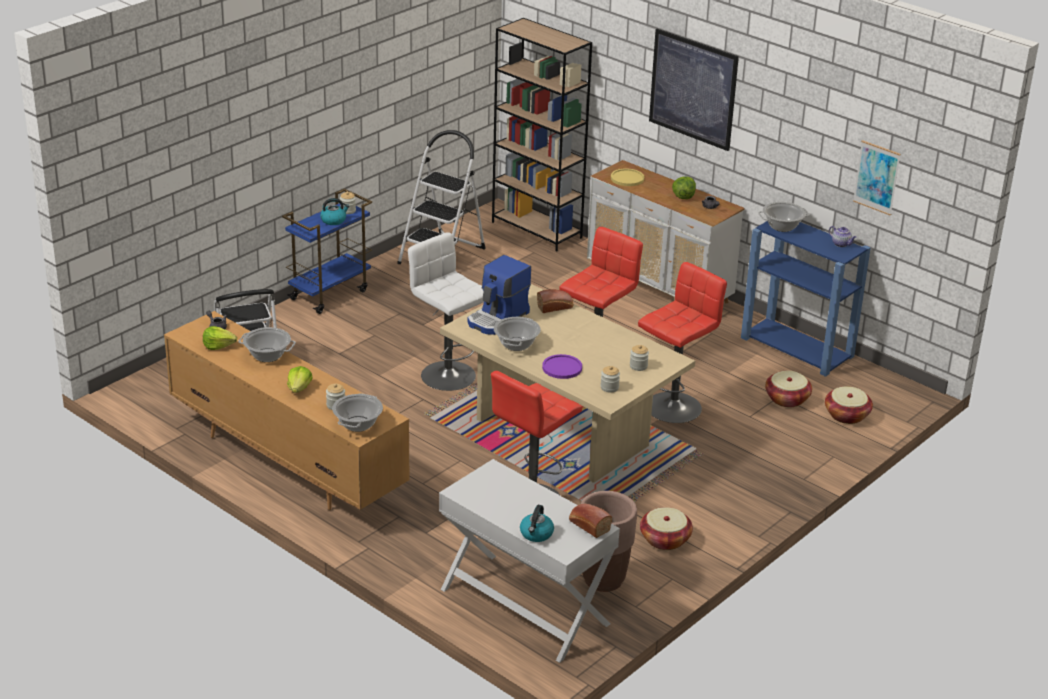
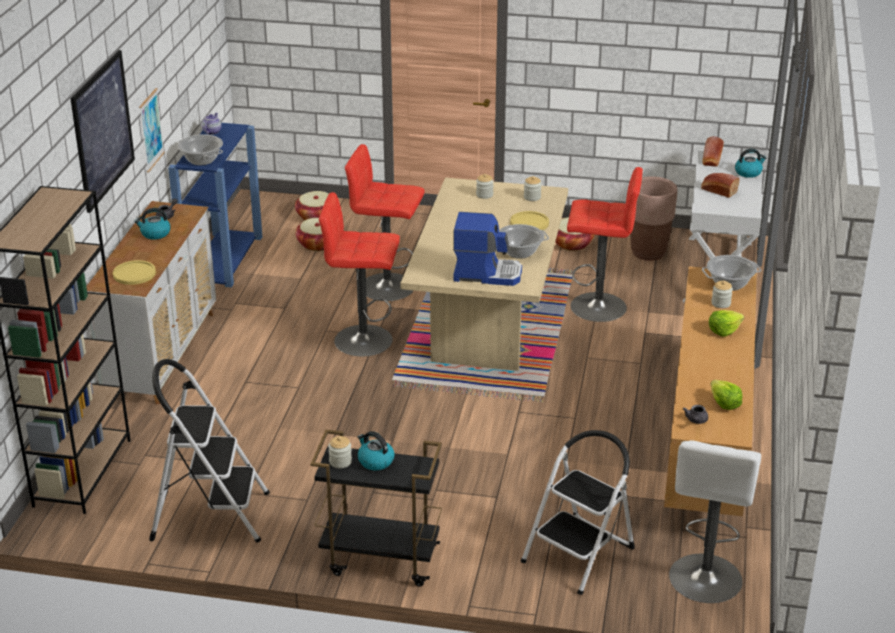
camera: 120 degrees left, 0 degrees up
(268, 355) = (700, 369): cooking pot -> none
(331, 294) = (379, 561): blue cart -> black cart
(448, 375) = (462, 413): white stool -> white stool (704, 579)
(555, 307) = (432, 254): bread -> bread (718, 190)
(562, 367) = (529, 223): purple plate -> yellow plate
(683, 197) = (155, 234): lettuce -> kettle
(876, 177) = (192, 55): picture -> picture (151, 130)

